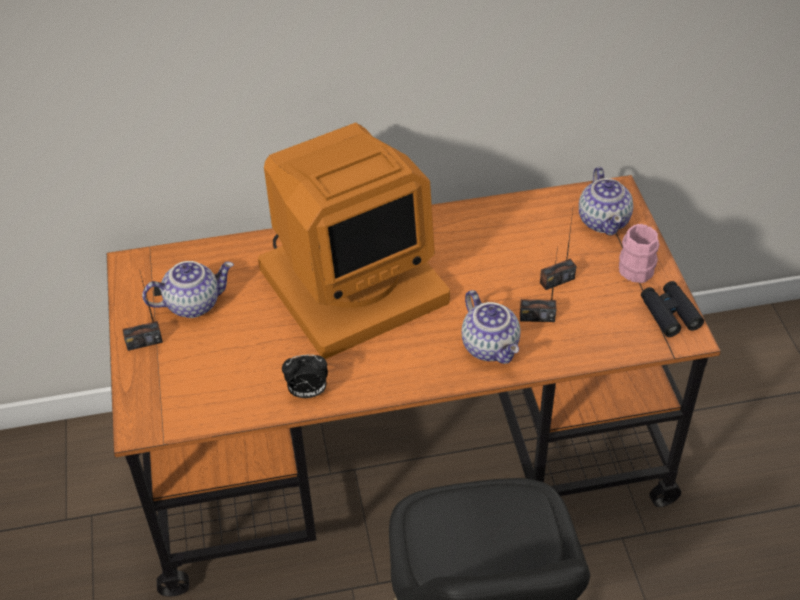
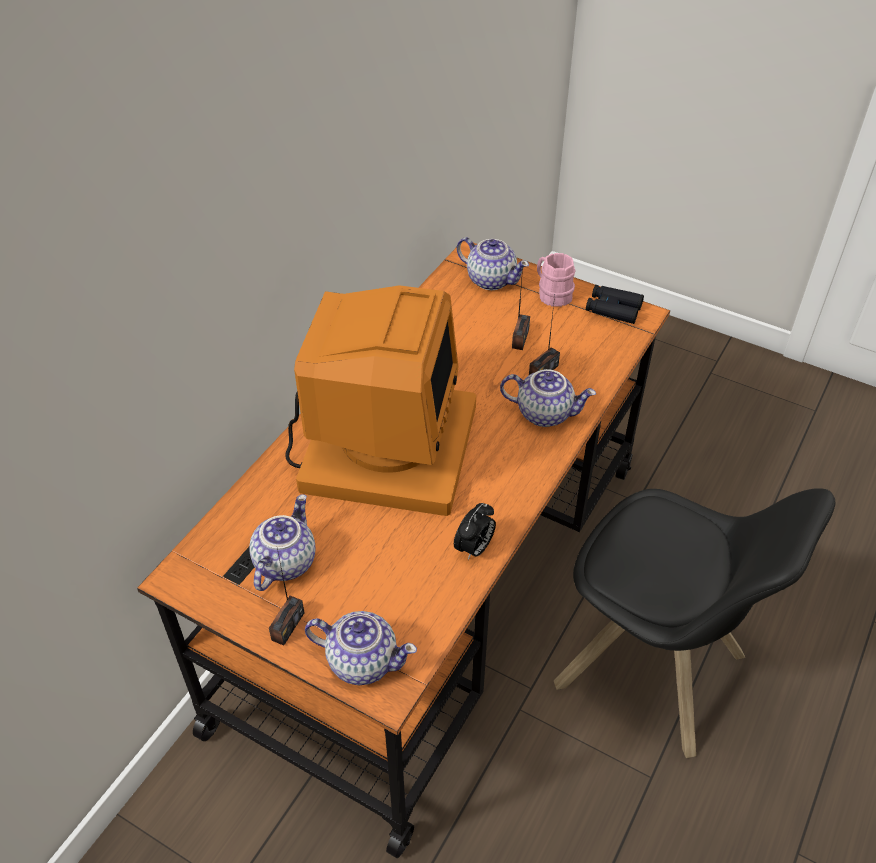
camera: 50 degrees left, 0 degrees up
(152, 397) = (362, 660): none -> teapot

